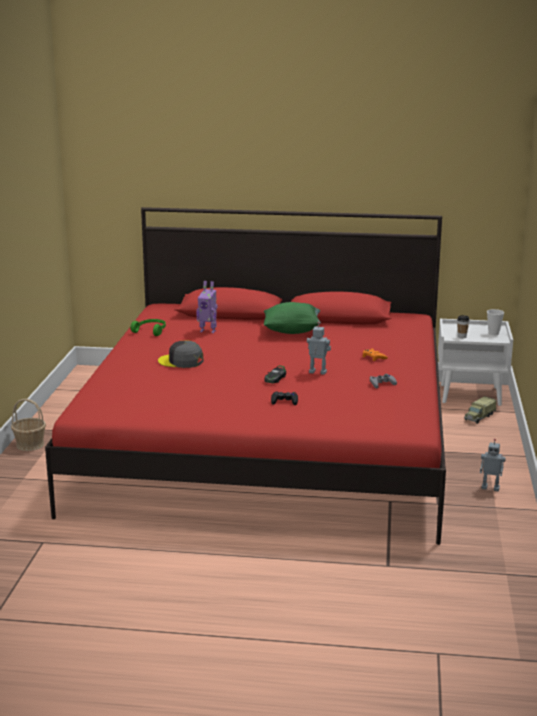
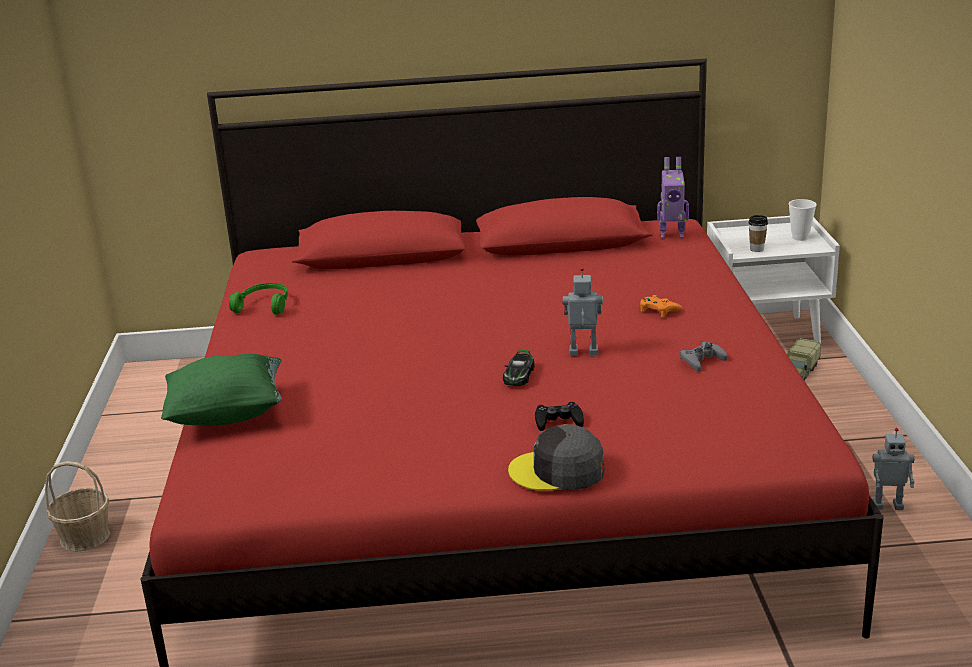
camera: 10 degrees left, 5 degrees up
(181, 361) = (341, 361): grey cap -> grey cap (558, 471)
(208, 331) = (361, 293): toy robot -> toy robot (671, 235)
(292, 331) = (500, 276): green pillow -> green pillow (227, 414)

